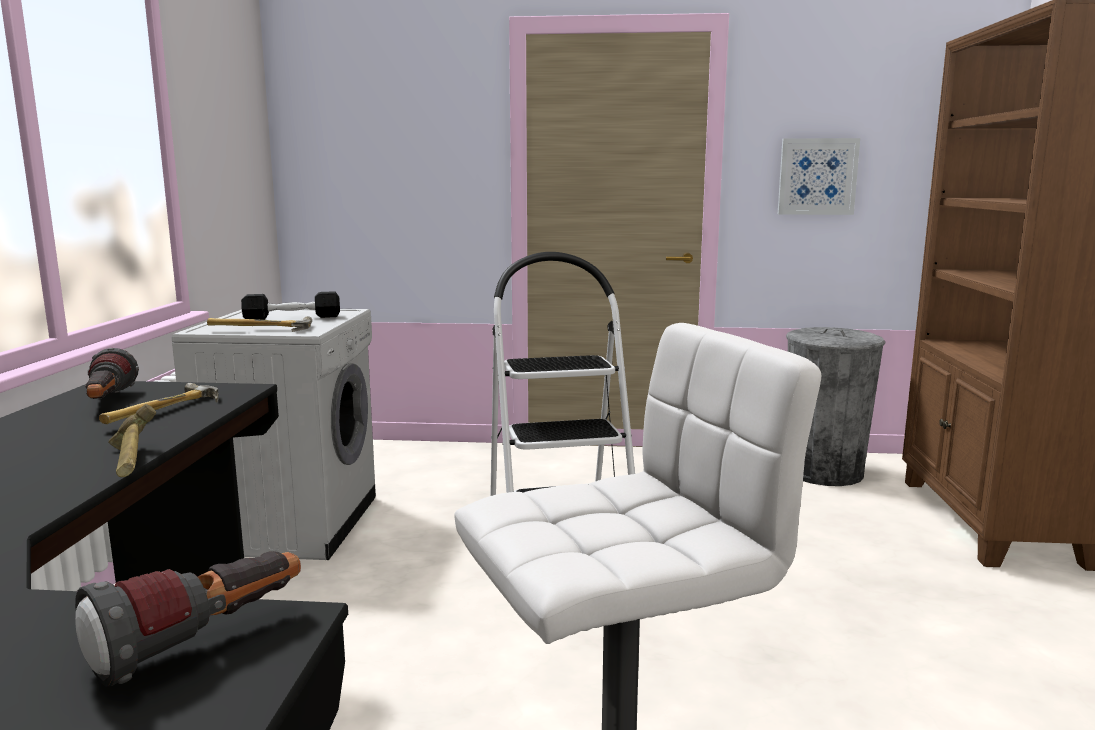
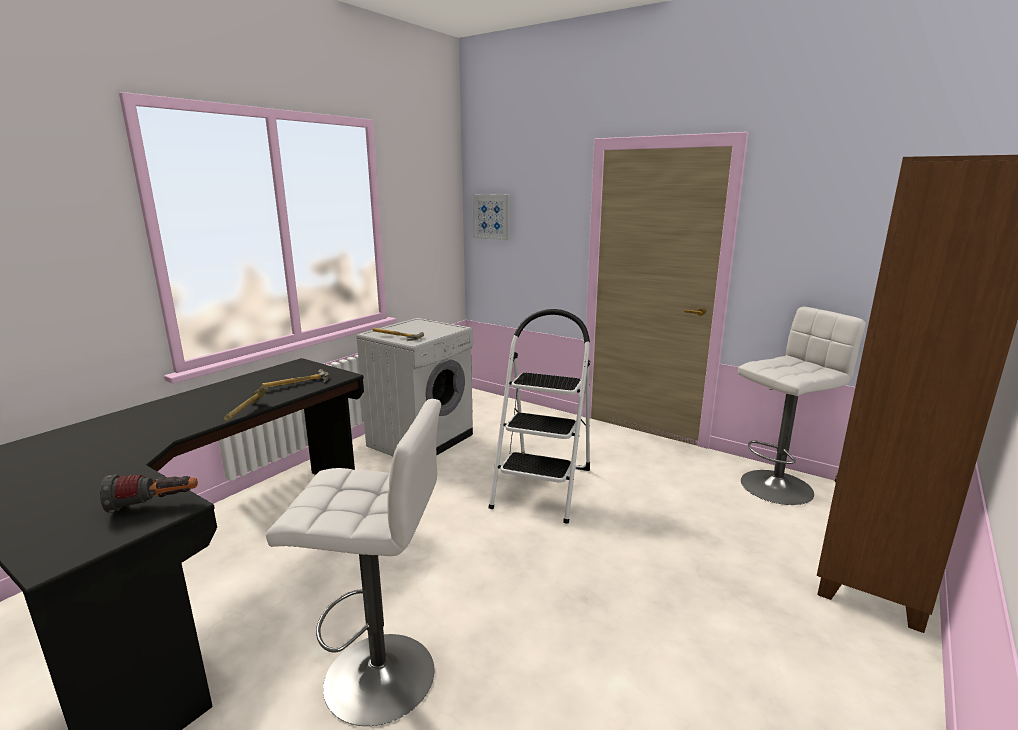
camera: 30 degrees right, 5 degrees up
(108, 402) = (287, 373): flashlight -> none
(292, 317) = (424, 329): black dumbbell -> none
(817, 176) = (810, 260): picture -> picture (491, 217)
(823, 472) = (777, 487): grey trash can -> white stool

